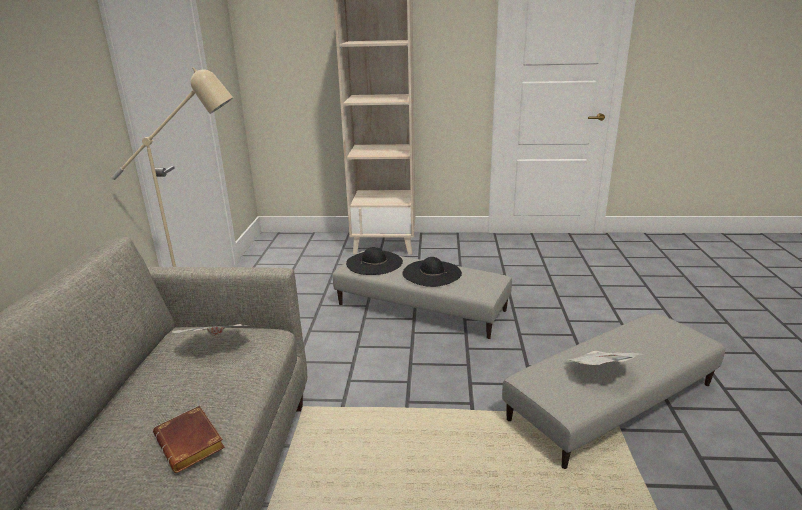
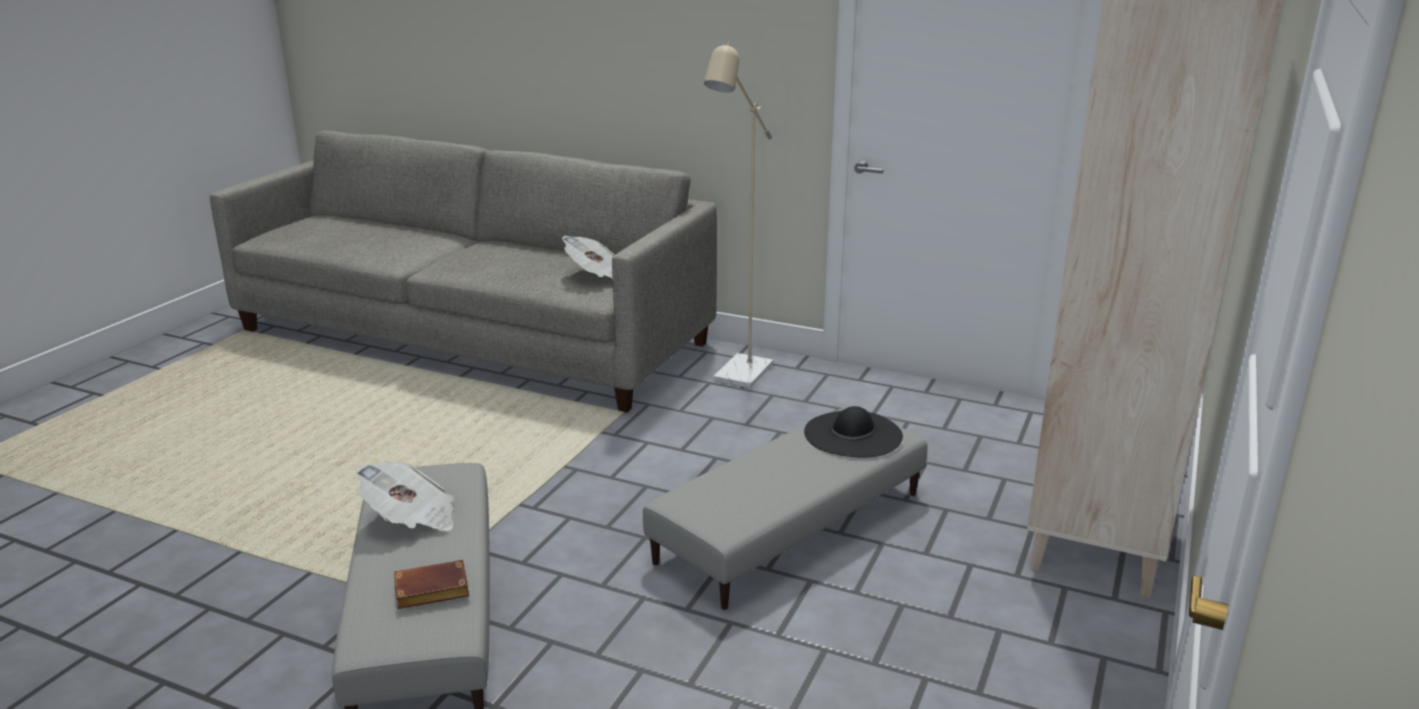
camera: 110 degrees right, 0 degrees up
(192, 444) = (477, 267): brown book -> brown book (430, 592)
(431, 273) = (780, 473): black hat -> none

